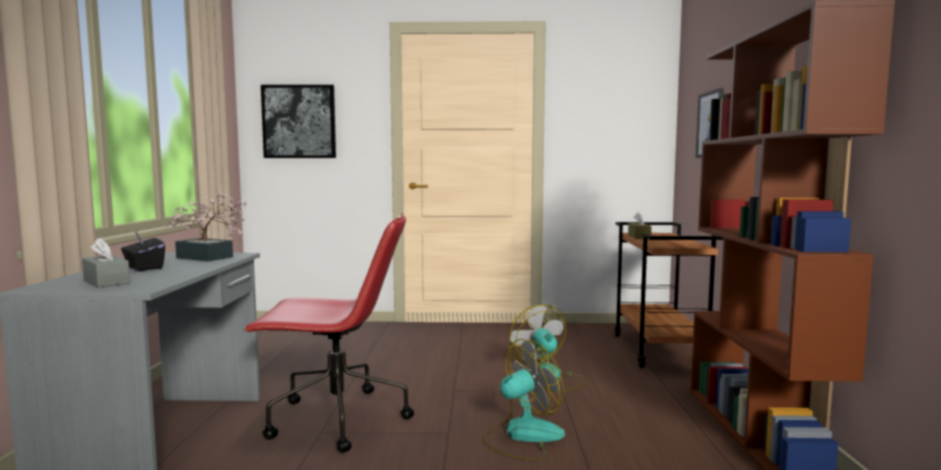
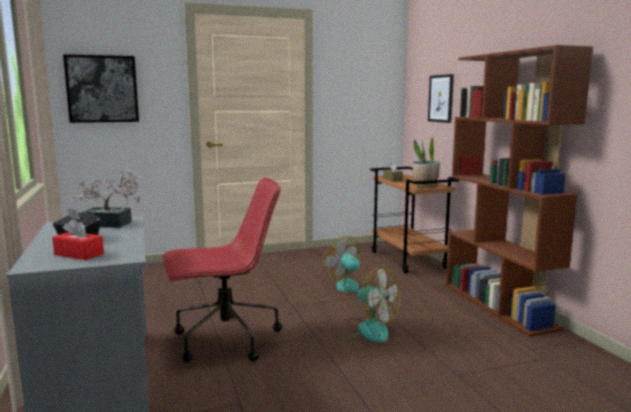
camera: 20 degrees left, 5 degrees up
(106, 281) = (79, 254): grey tissue box -> red tissue box
(522, 436) = (365, 330): fan -> fan turned 90 degrees clockwise
(674, 245) = (425, 186): none -> potted plant

